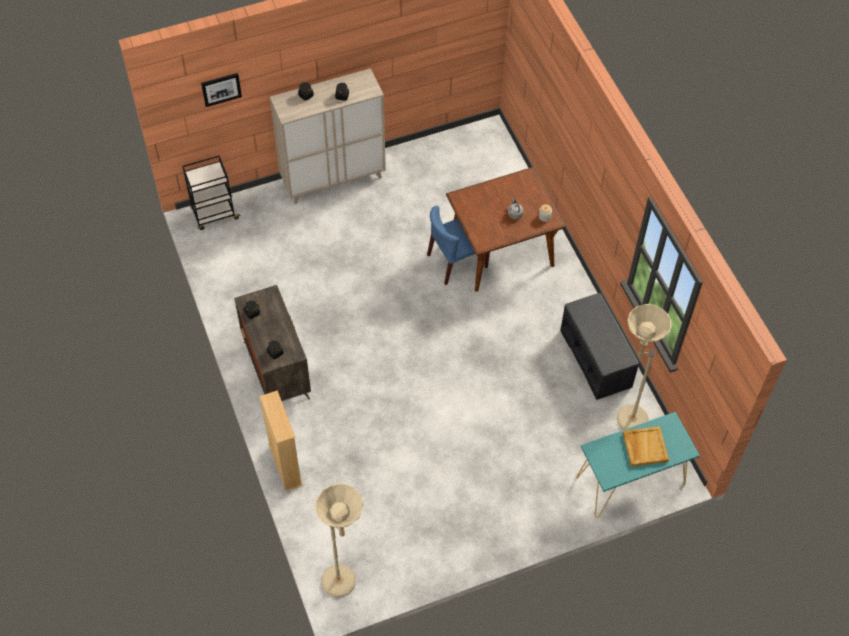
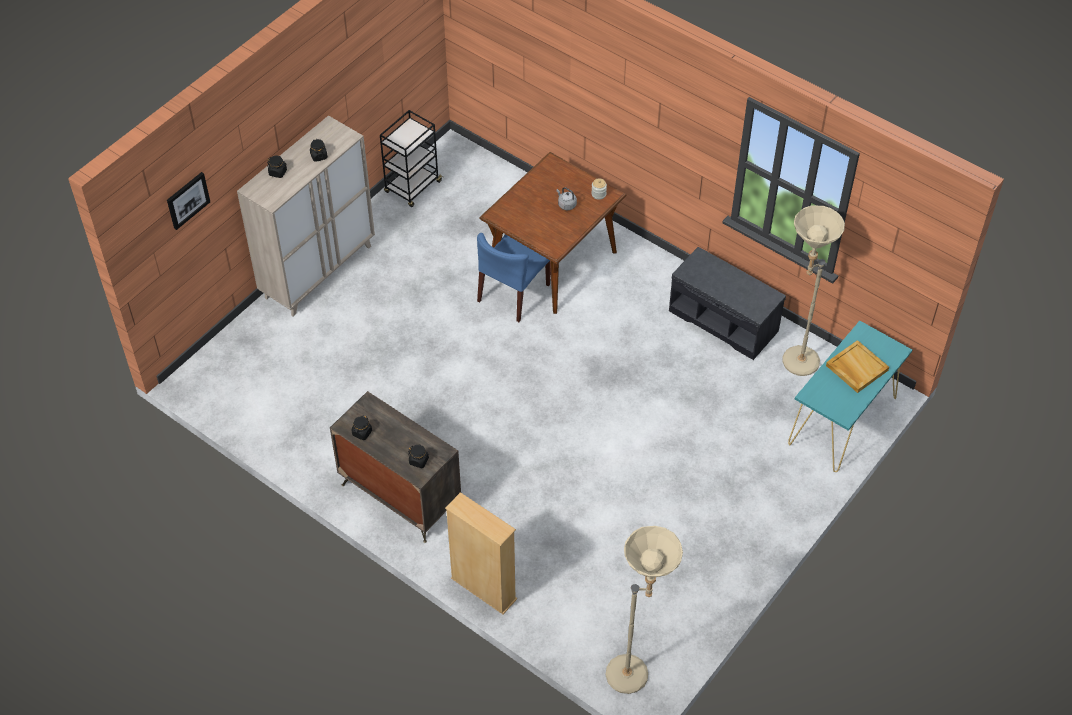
camera: 30 degrees left, 5 degrees down
(214, 214) = (208, 369): black cart -> black cart (412, 187)

